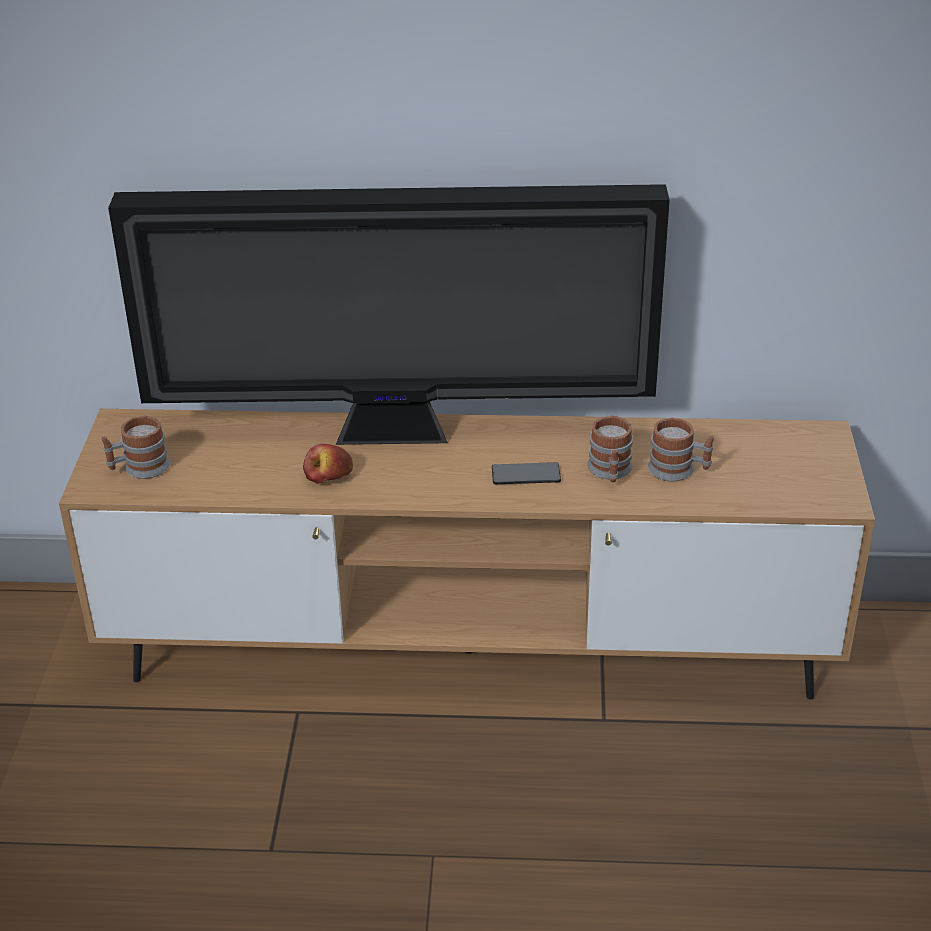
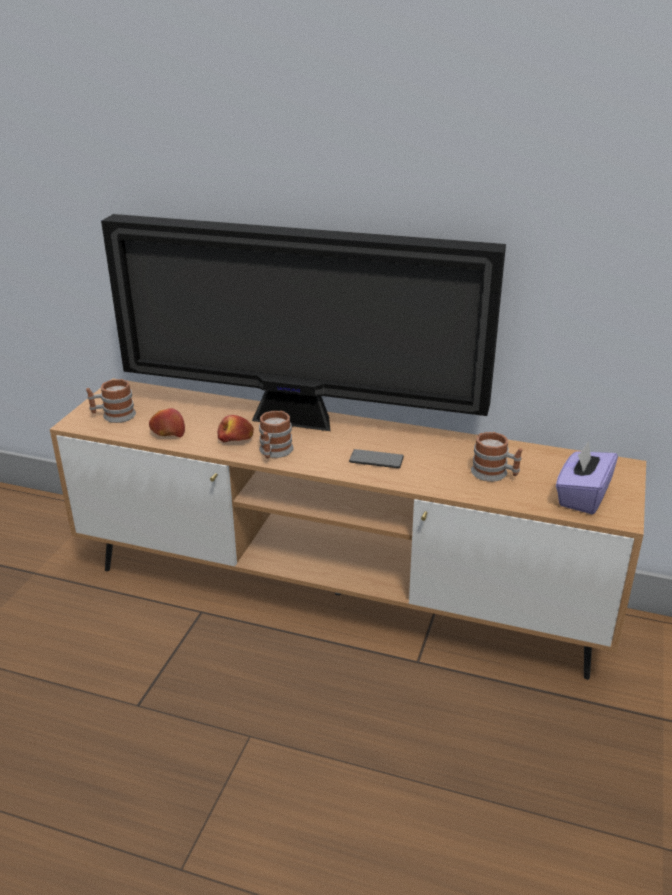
camera: 15 degrees right, 5 degrees down
(230, 480) = (167, 432): none -> apple
(610, 471) = (441, 467): mug -> mug (274, 452)
(791, 482) = (582, 496): none -> purple tissue box

